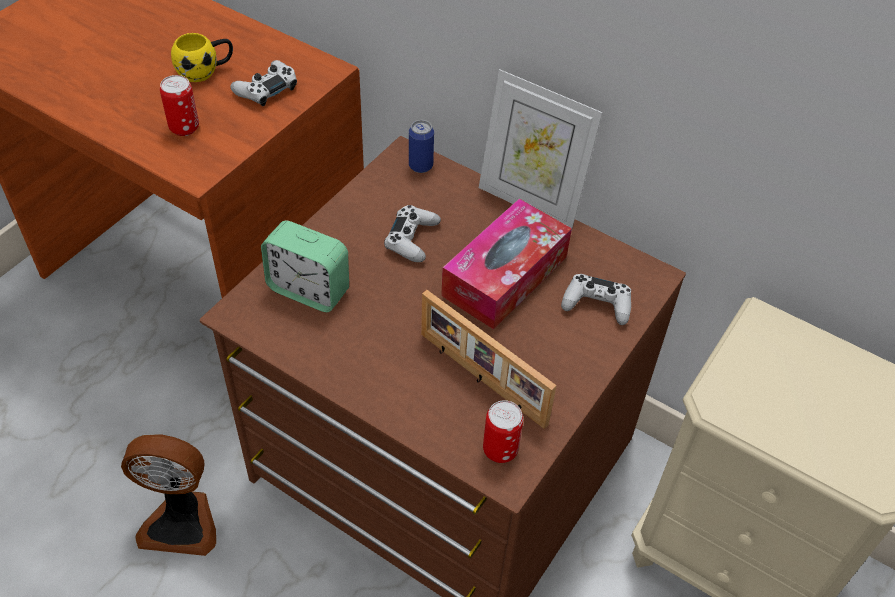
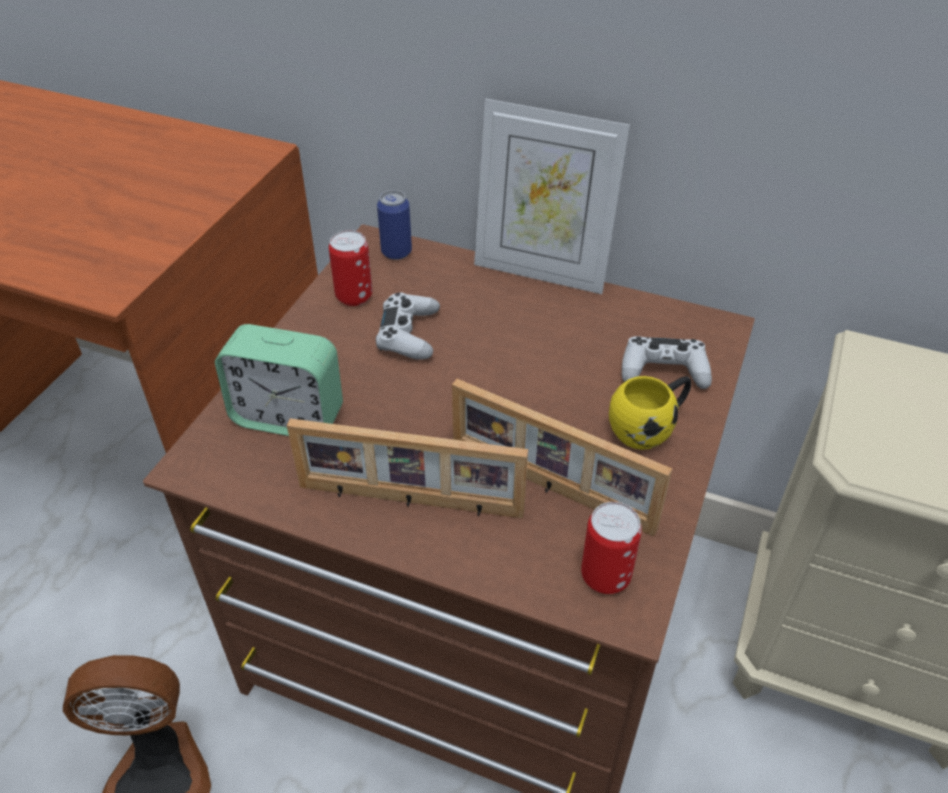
camera: 10 degrees left, 5 degrees down
(184, 128) = (82, 238): can -> can (354, 296)
(205, 71) = (101, 173): yellow mug -> yellow mug (649, 427)
(266, 89) = (185, 182): white game controller -> none
(379, 370) = (410, 501): none -> picture frame
(505, 276) = (539, 357): tissue box -> none

